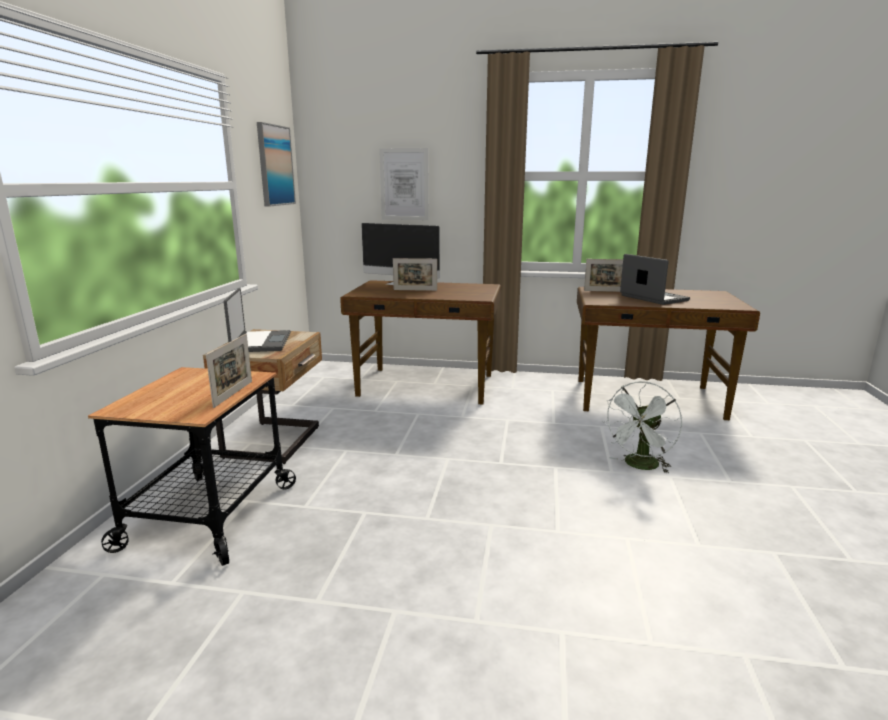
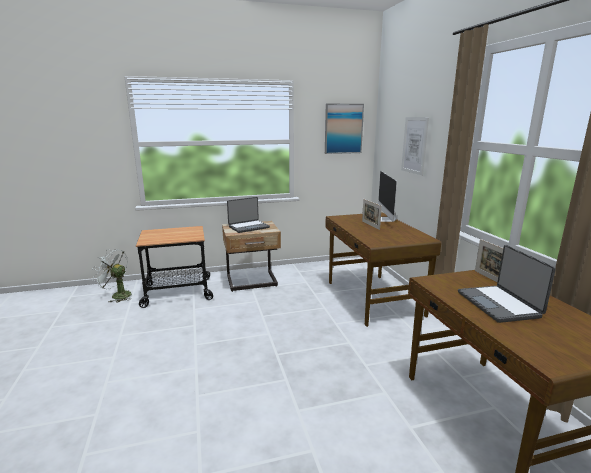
camera: 65 degrees right, 0 degrees up
(233, 394) = (171, 240): picture frame -> none
(639, 466) = (319, 427): white fan -> white fan (117, 295)
(652, 298) = (499, 304): laptop -> laptop turned 135 degrees clockwise

